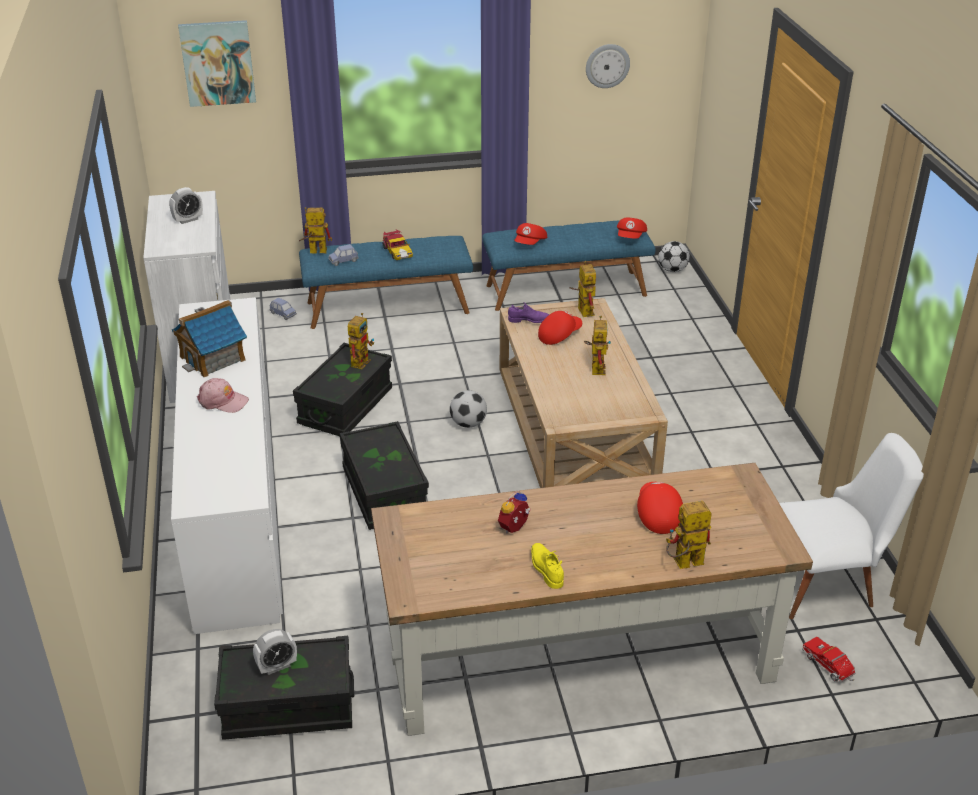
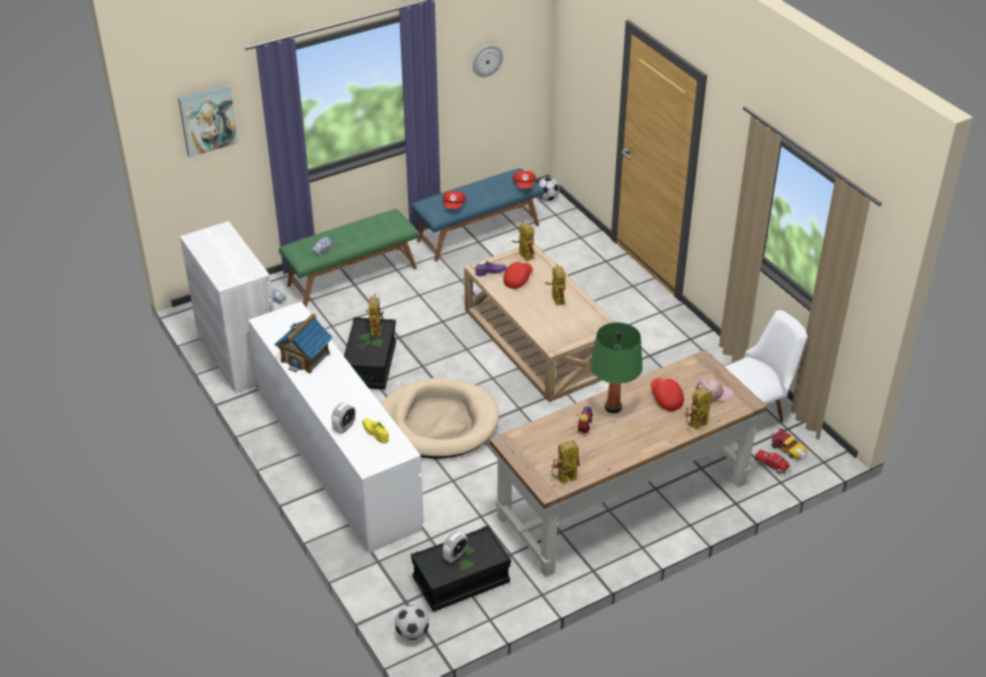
camera: 20 degrees left, 5 degrees up
(188, 220) = (228, 251): alarm clock -> alarm clock (344, 427)
(222, 401) = (336, 388): pink cap -> pink cap (713, 394)
(314, 251) = (294, 247): toy robot -> toy robot (563, 480)
(384, 493) = (437, 423): black storage box -> beige dog bed
(388, 307) = (352, 276): blue bench -> green bench
(397, 252) = (359, 234): toy car -> toy car (787, 449)
(468, 424) = (466, 357): football -> football (412, 633)
(546, 569) = (619, 450): yellow shoe -> yellow shoe (375, 433)
(573, 508) = (613, 407): none -> green table lamp

